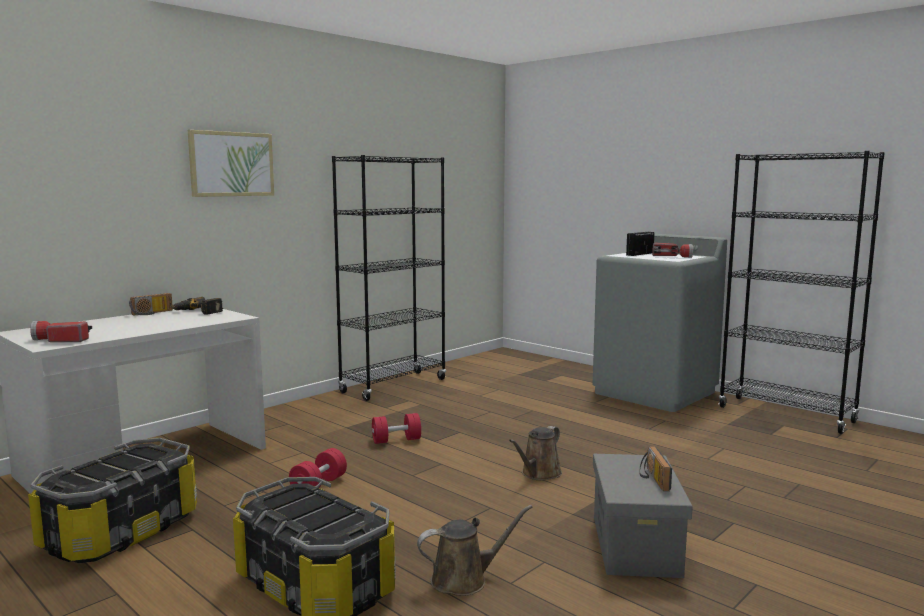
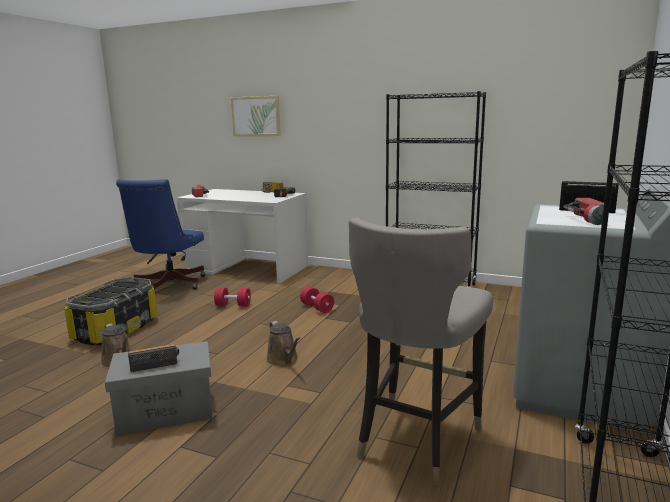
camera: 70 degrees right, 5 degrees up
(122, 532) = (168, 285): storage box -> blue office chair
(231, 164) = (327, 105): picture -> picture (256, 116)
(539, 474) = (283, 360): brown watering can -> brown watering can turned 135 degrees counterclockwise
(714, 447) = (415, 440): none -> grey stool

